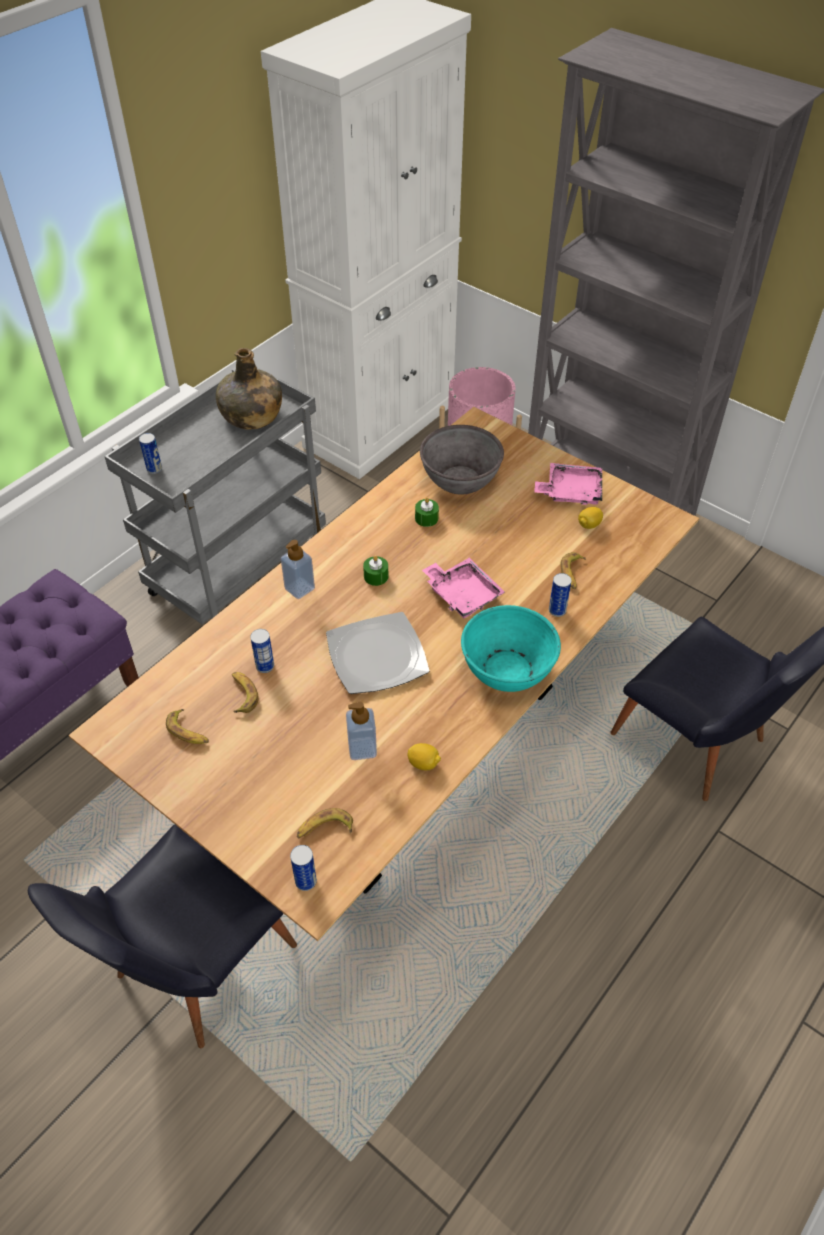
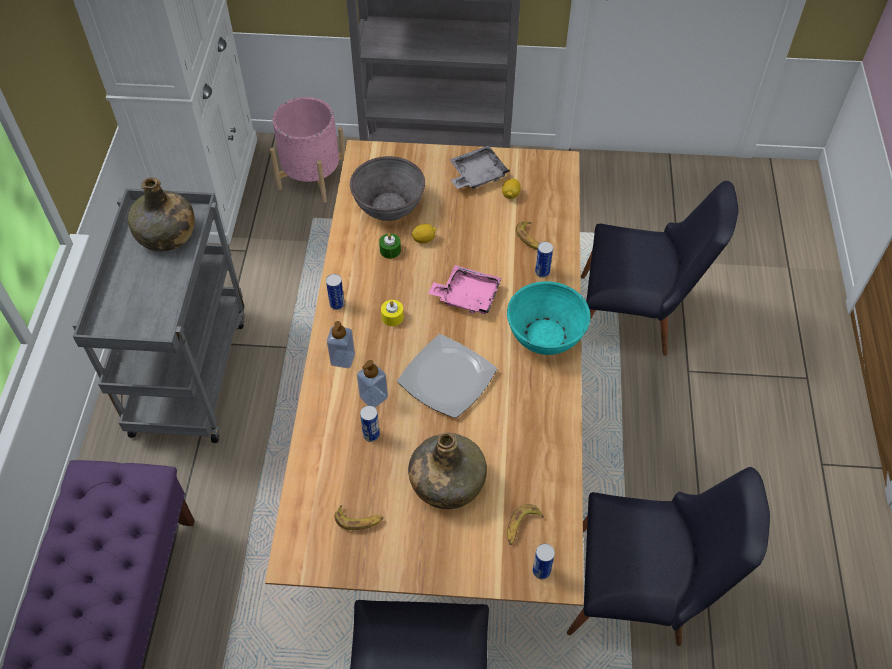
camera: 35 degrees left, 5 degrees up
(154, 469) = (122, 324): can -> can (337, 304)
(242, 694) = (374, 466): banana -> none
(293, 747) = (447, 482): none -> green bottle
(362, 749) = (497, 453): soap dispenser -> soap dispenser (373, 397)
(376, 576) = (392, 317): green candle -> yellow candle
(423, 763) = (547, 437): lemon -> lemon (424, 239)
(480, 1018) = (640, 594): none -> black chair
(570, 492) = (477, 175): pink tray -> grey tray

